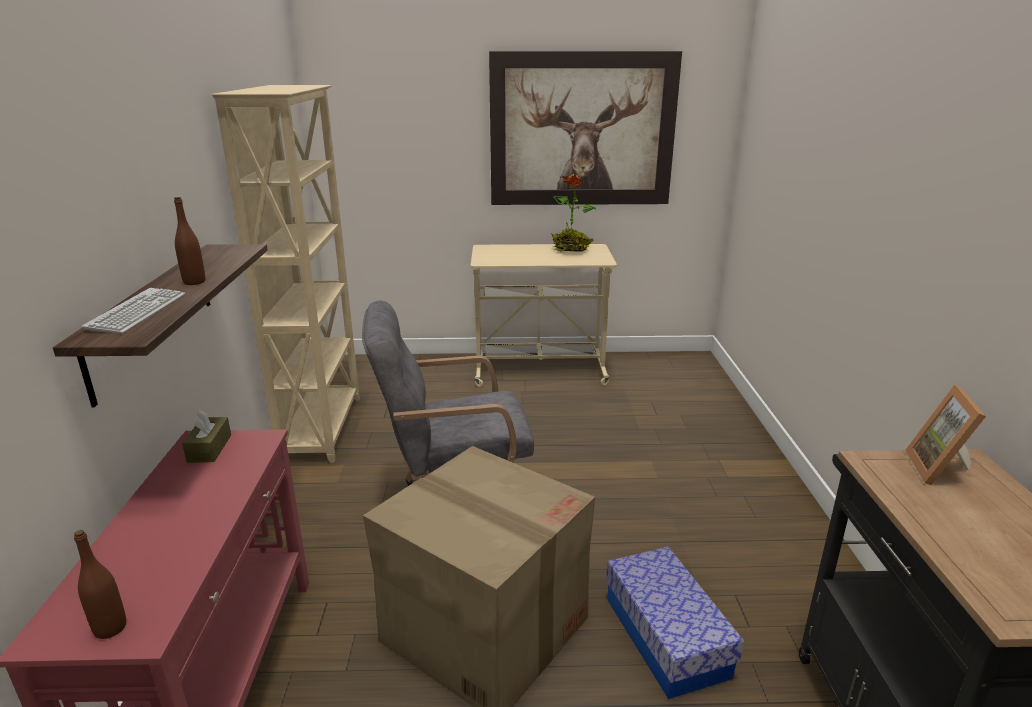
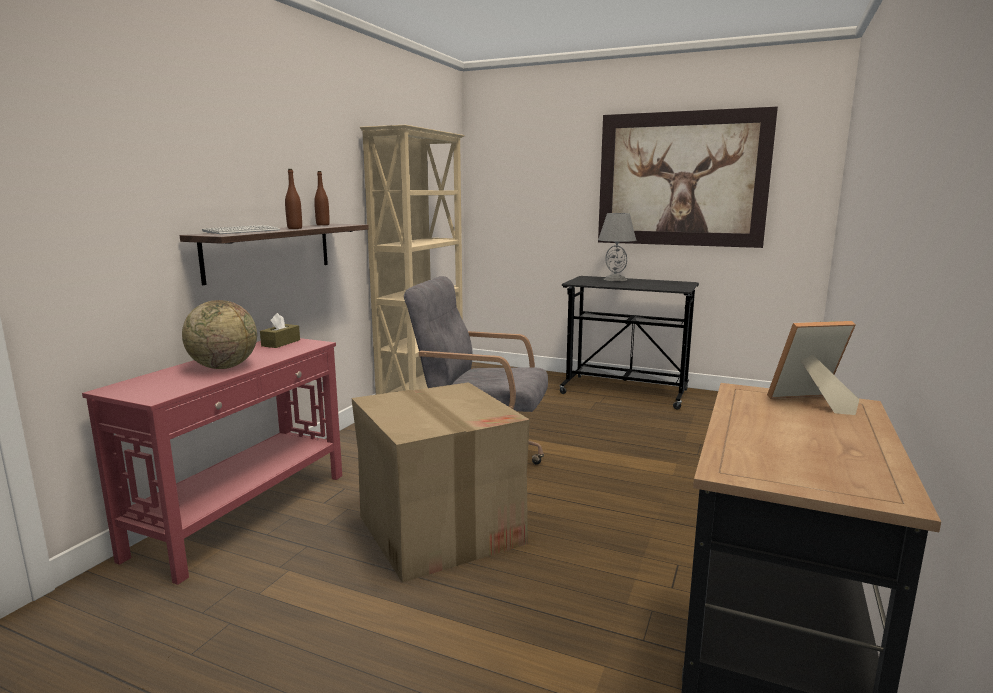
camera: 25 degrees right, 10 degrees down
(110, 628) = (143, 392): brown bottle -> brown bottle (323, 225)
(180, 528) = (224, 367): none -> globe
(519, 249) = (615, 279): none -> grey table lamp
(540, 370) = (625, 391): beige desk -> black desk
(571, 250) = (660, 283): potted plant -> none
(666, 636) = (585, 572): storage box -> none
(941, 470) = (810, 403): picture frame -> picture frame turned 45 degrees clockwise

